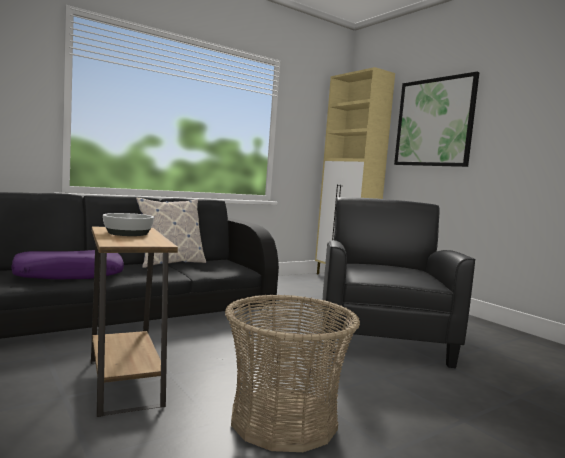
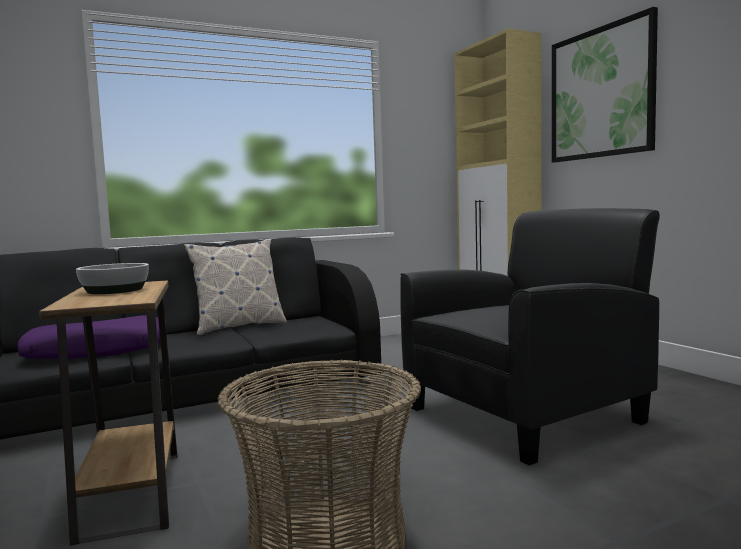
camera: 10 degrees right, 0 degrees up
(382, 339) = (526, 414): black armchair -> black armchair turned 45 degrees clockwise

